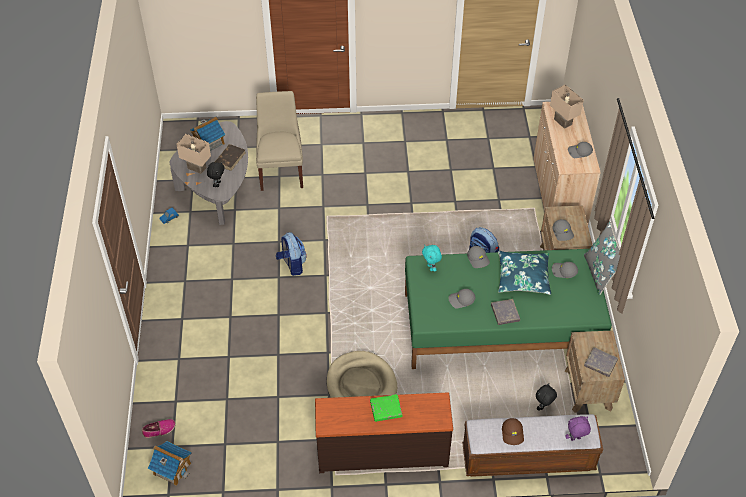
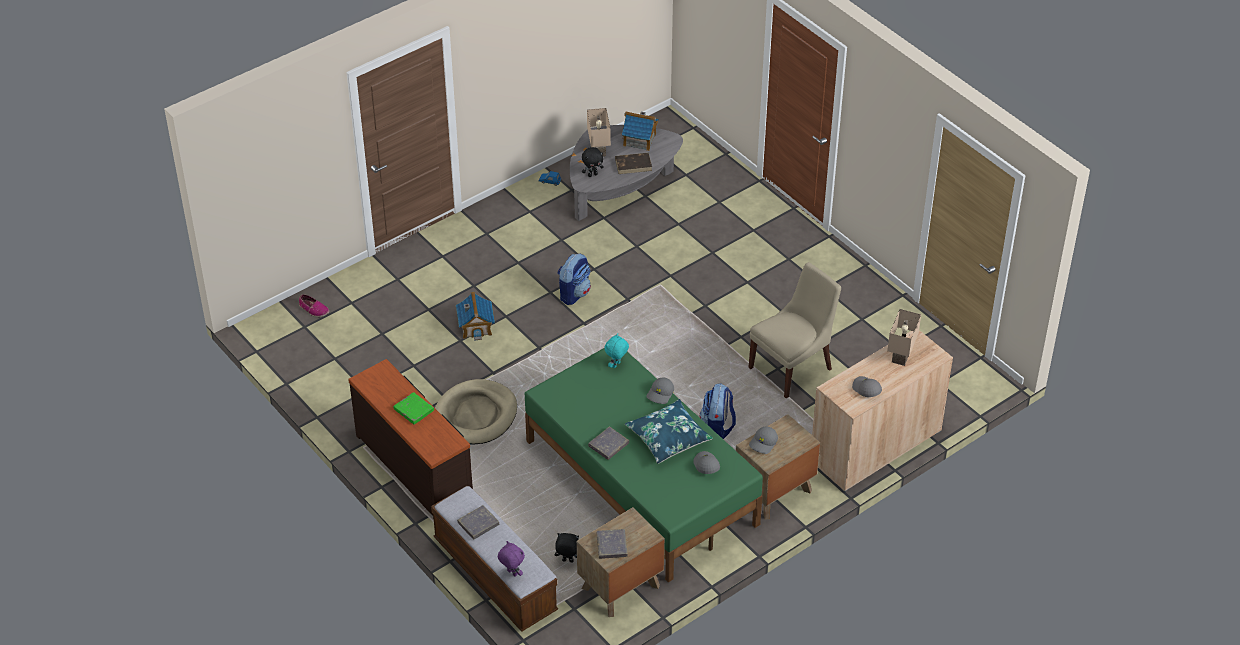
camera: 55 degrees right, 5 degrees down
(172, 468) = (283, 339): toy house -> toy house (476, 326)
(281, 170) = (687, 221): beige chair -> beige chair (792, 367)
(461, 300) = (595, 406): grey cap -> none
(513, 434) = (478, 524): brown cap -> grey book
(600, 273) = (731, 495): grey pillow -> none

